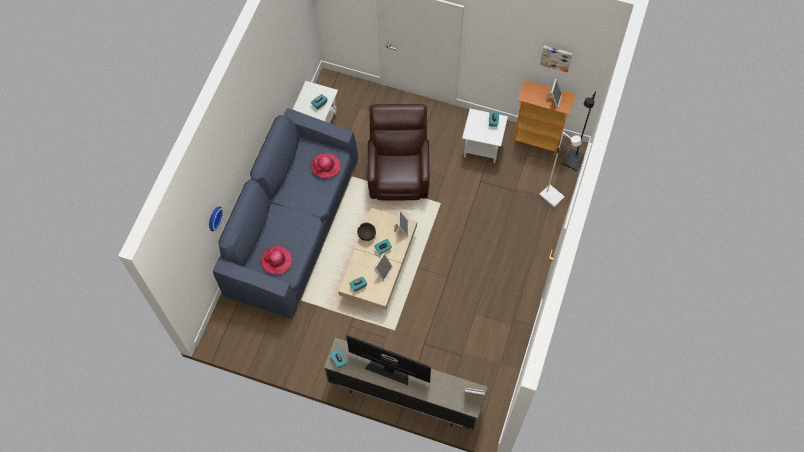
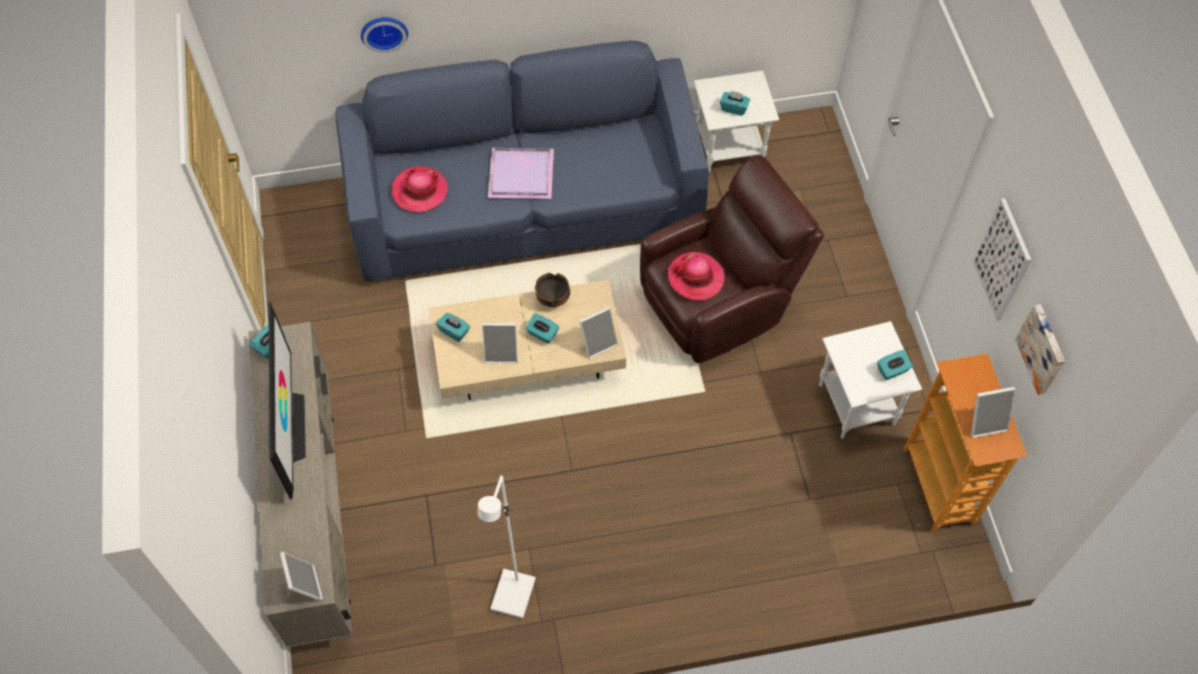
camera: 60 degrees right, 5 degrees down
(296, 211) = (522, 173): none -> purple tray
(326, 166) = (628, 172): hat -> hat (696, 277)
(508, 46) = (1002, 260): none -> picture
(552, 196) = (843, 568): white floor lamp -> white floor lamp (514, 595)
(573, 160) = (945, 570): black floor lamp -> none

